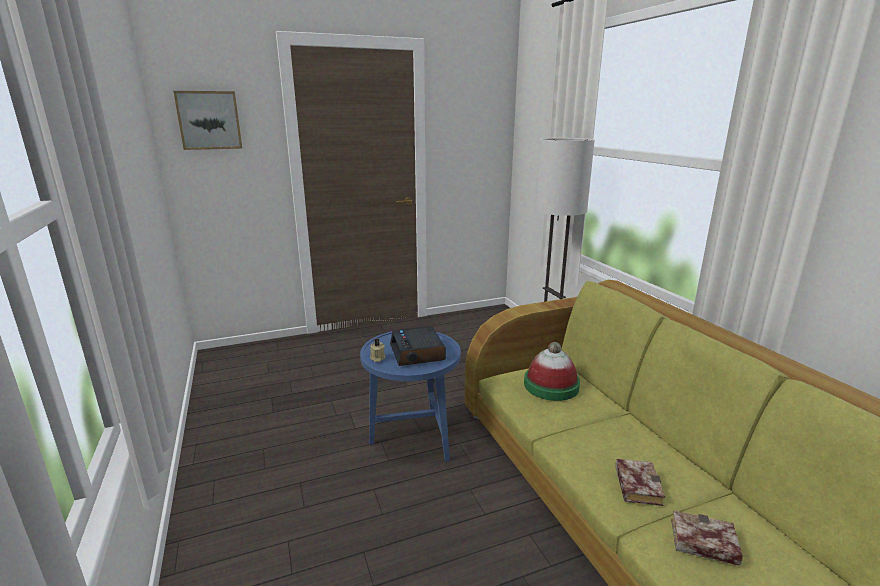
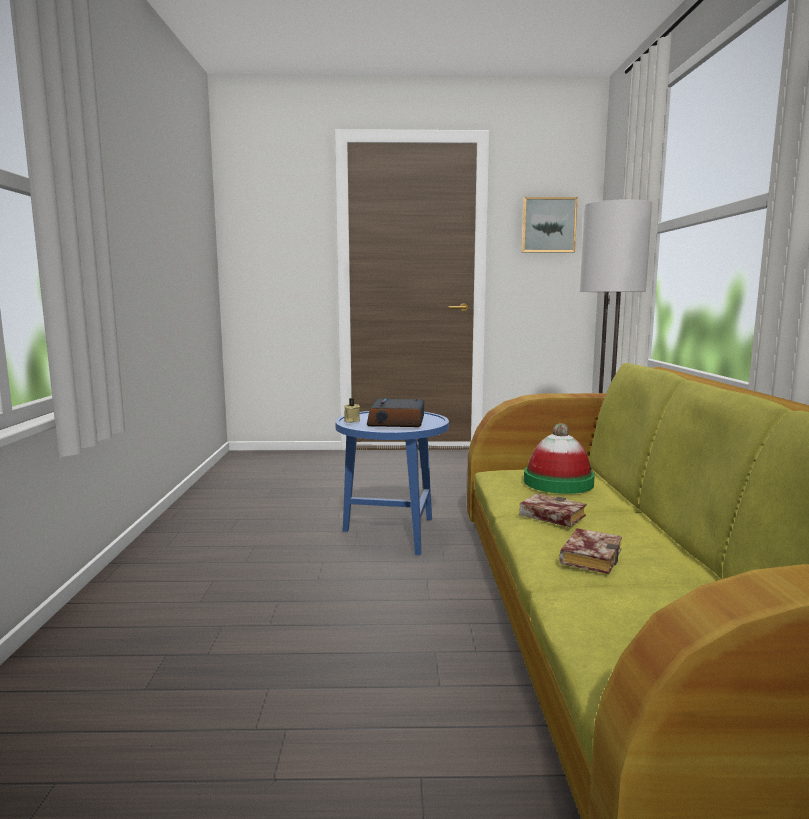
camera: 20 degrees right, 10 degrees down
(209, 120) = (265, 215): picture -> picture (548, 225)
(701, 543) = (633, 608): book -> book (549, 516)

